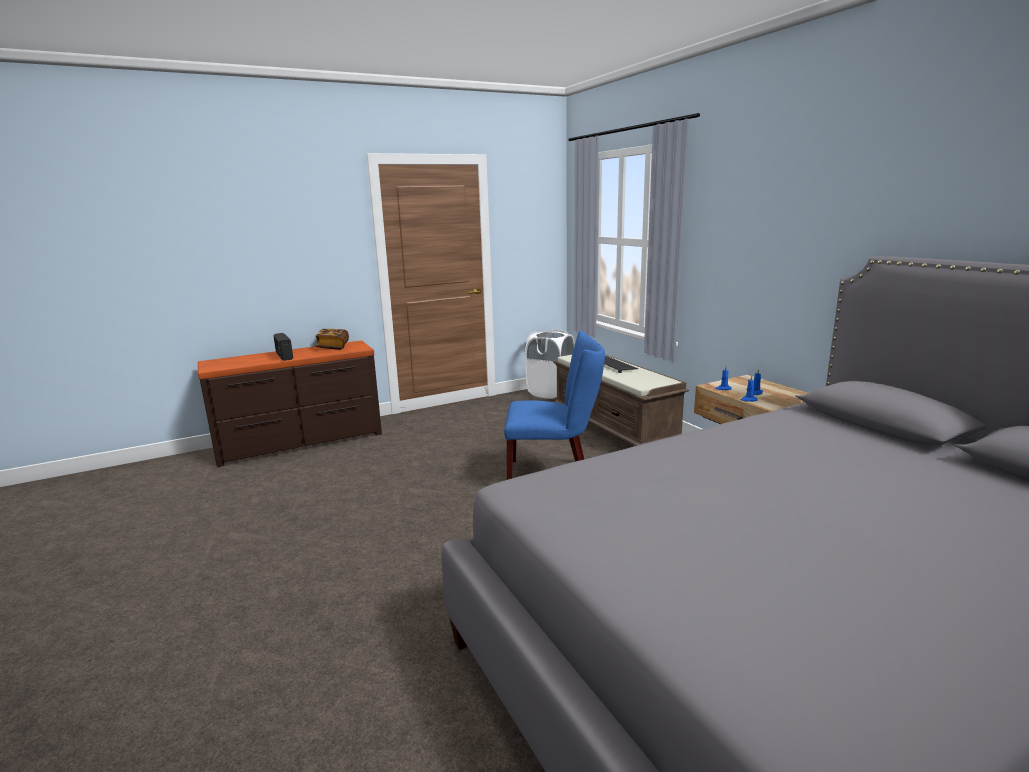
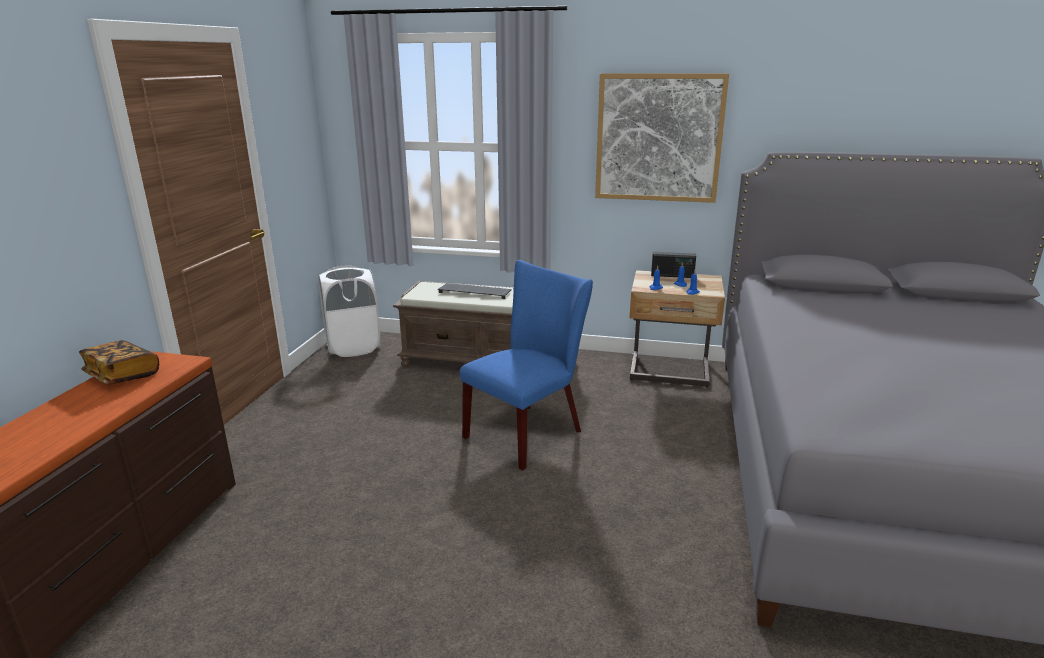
camera: 50 degrees left, 5 degrees up
(284, 356) = (69, 420): radio -> radio (672, 275)
(775, 238) = (658, 138): none -> picture

